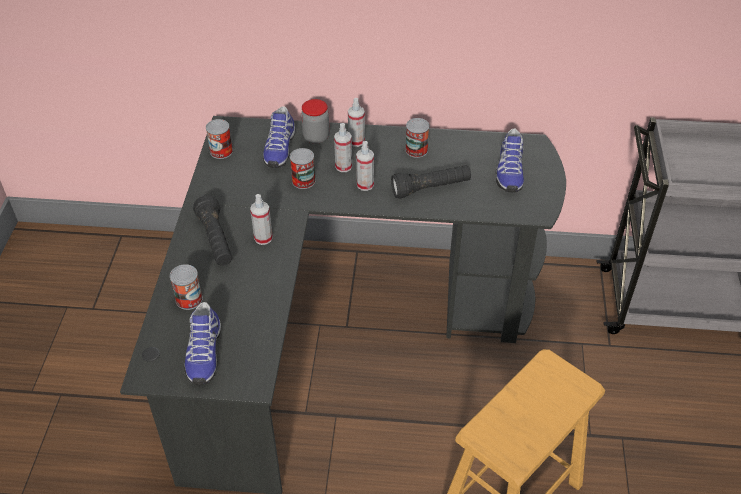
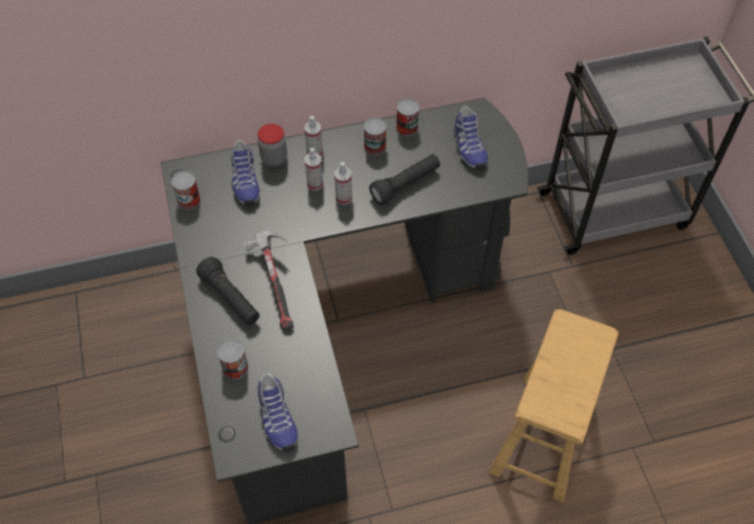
camera: 20 degrees left, 10 degrees up
(263, 238) = (274, 283): spray bottle -> hammer
(303, 181) = (284, 210): can -> can (407, 127)

